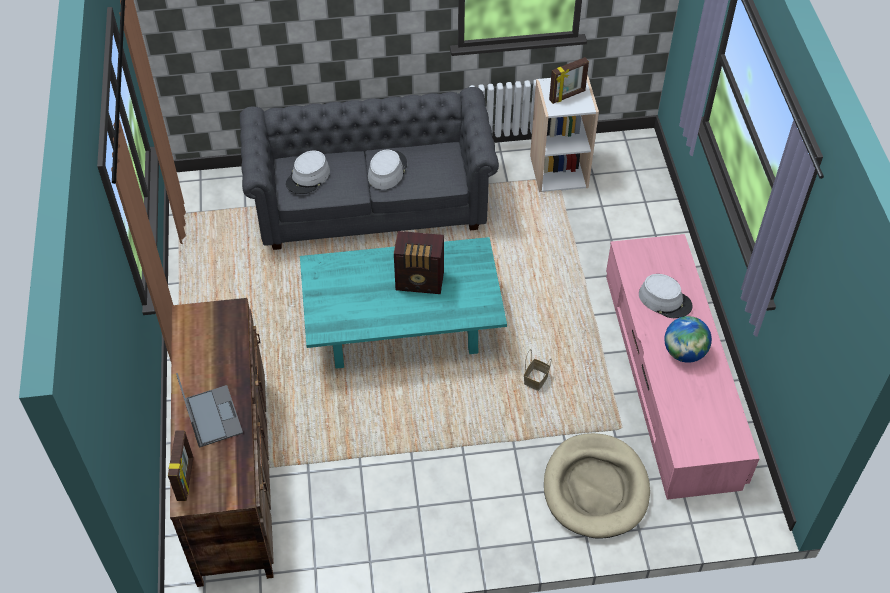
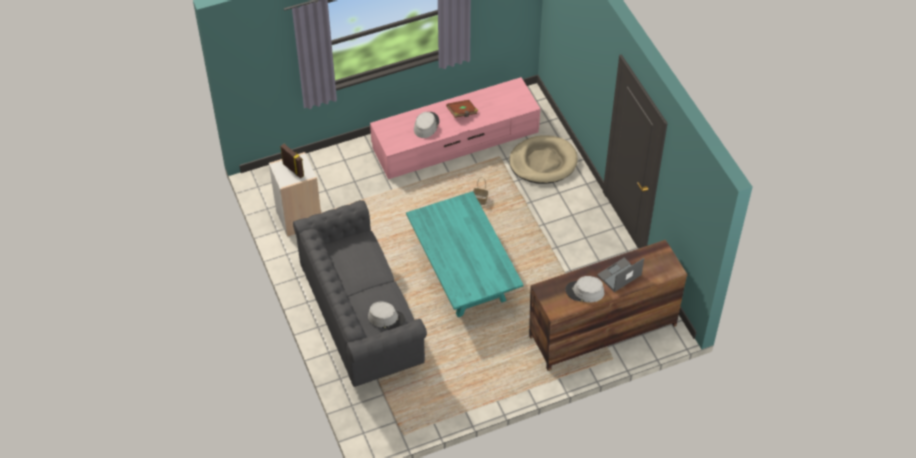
camera: 105 degrees left, 0 degrees up
(186, 479) = (662, 274): picture frame -> none
(387, 170) = (367, 275): grey hat -> grey hat (584, 292)
(420, 282) = (455, 238): radio -> none
(684, 352) = (462, 113): globe -> brown book

